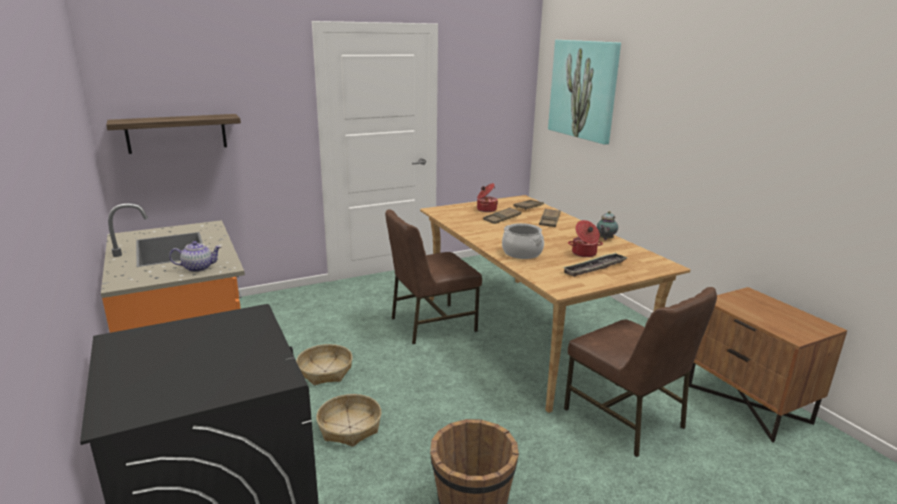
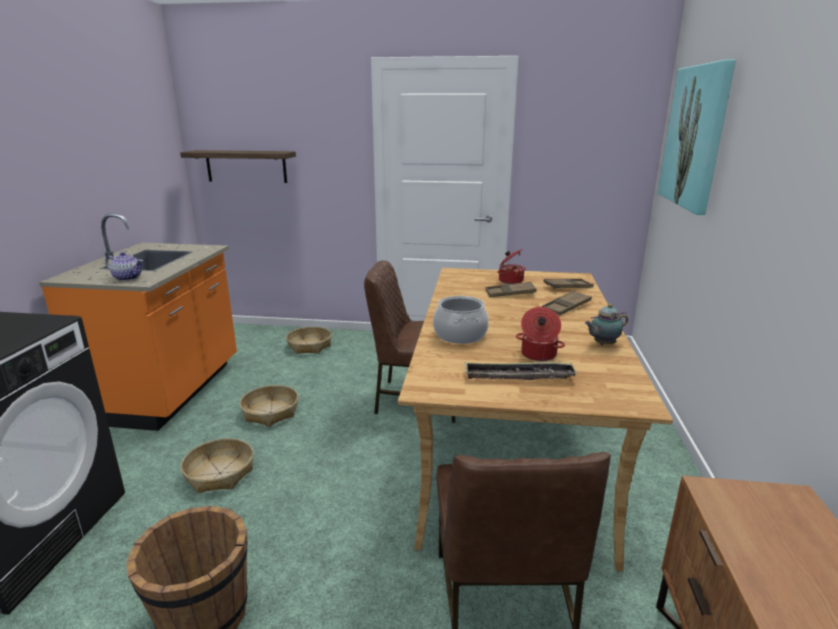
camera: 35 degrees right, 0 degrees up
(281, 310) = (309, 346): none -> basket

